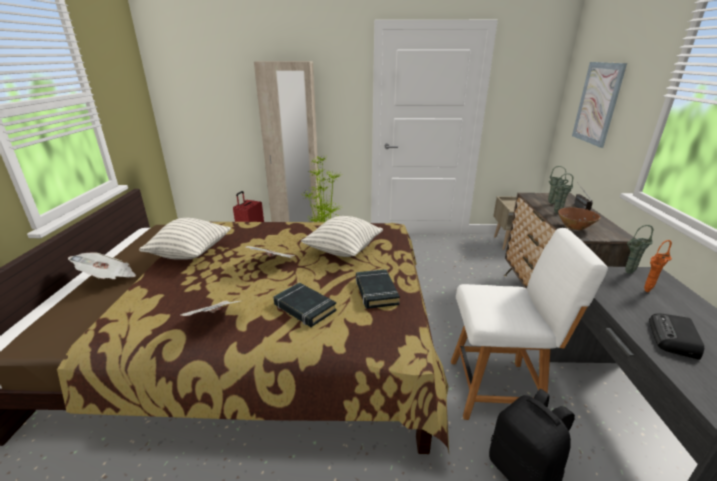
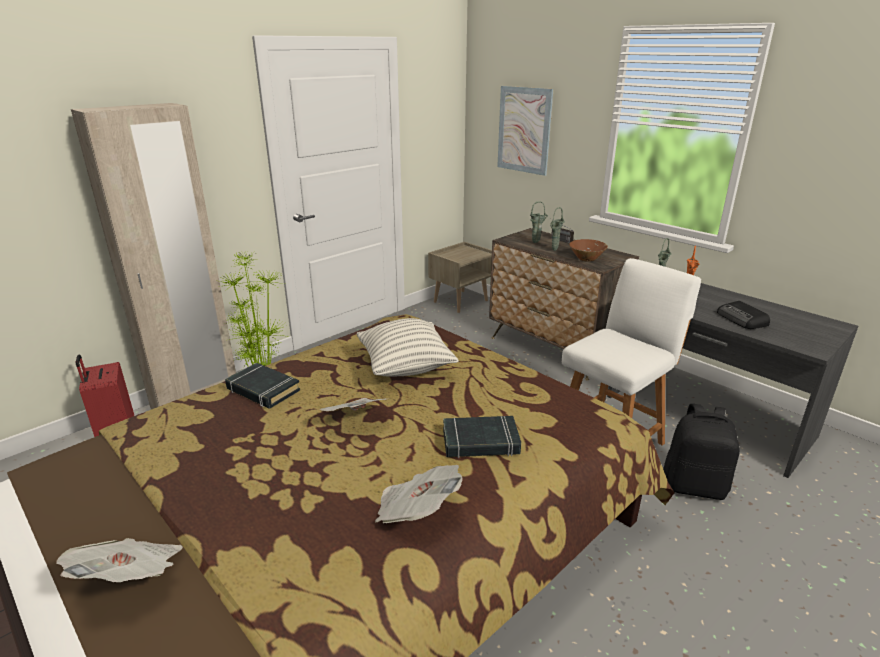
camera: 45 degrees left, 0 degrees up
(191, 254) = (210, 470): pillow -> none
(376, 292) = (511, 391): black book -> black book (263, 390)

